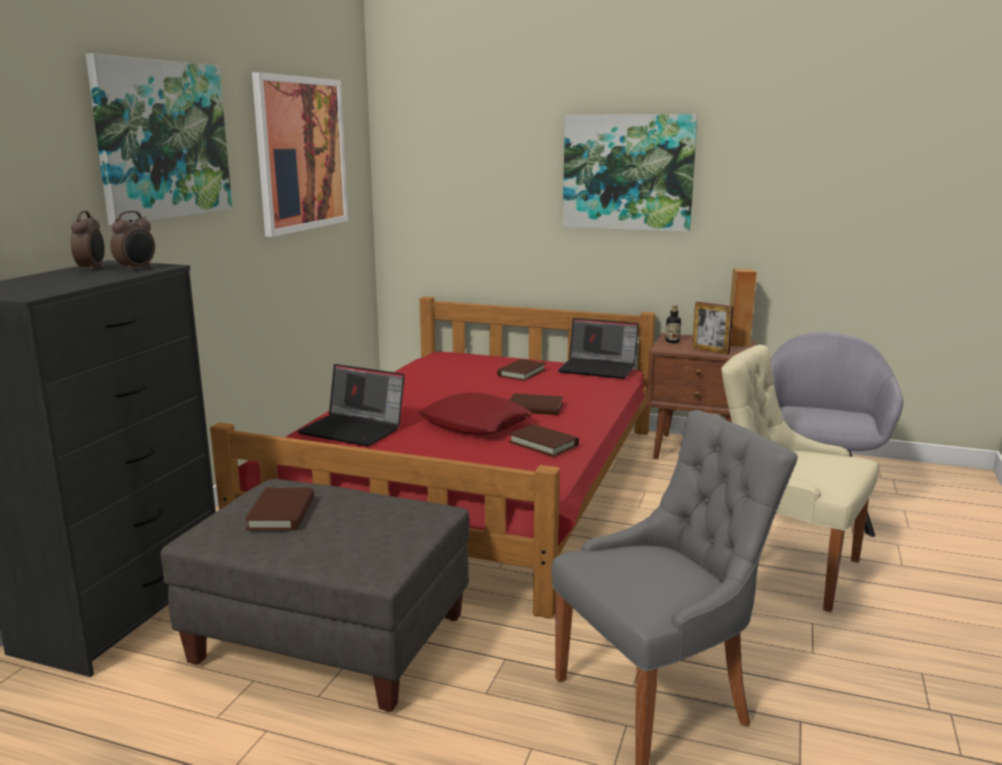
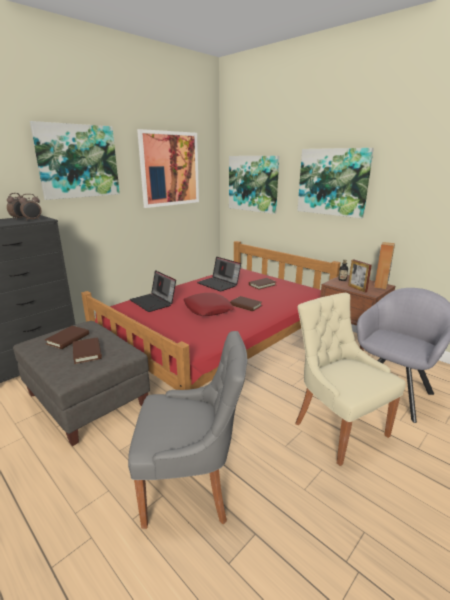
camera: 25 degrees right, 5 degrees up
(457, 180) = (253, 183): none -> picture
(543, 444) = (226, 326): brown book -> brown book (87, 352)
(599, 369) = (304, 288): laptop -> laptop (219, 284)

